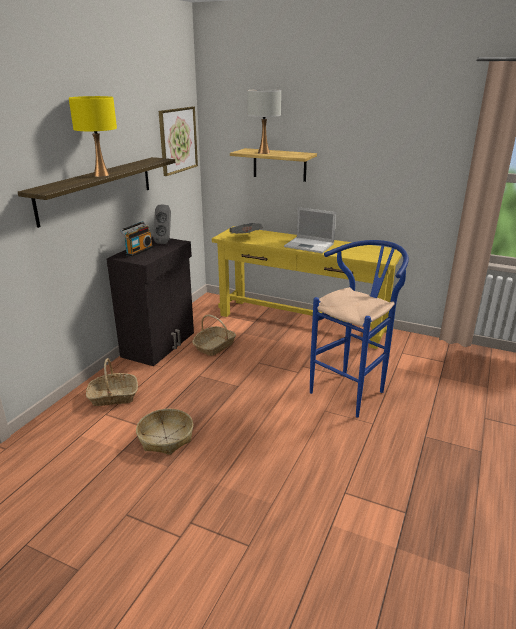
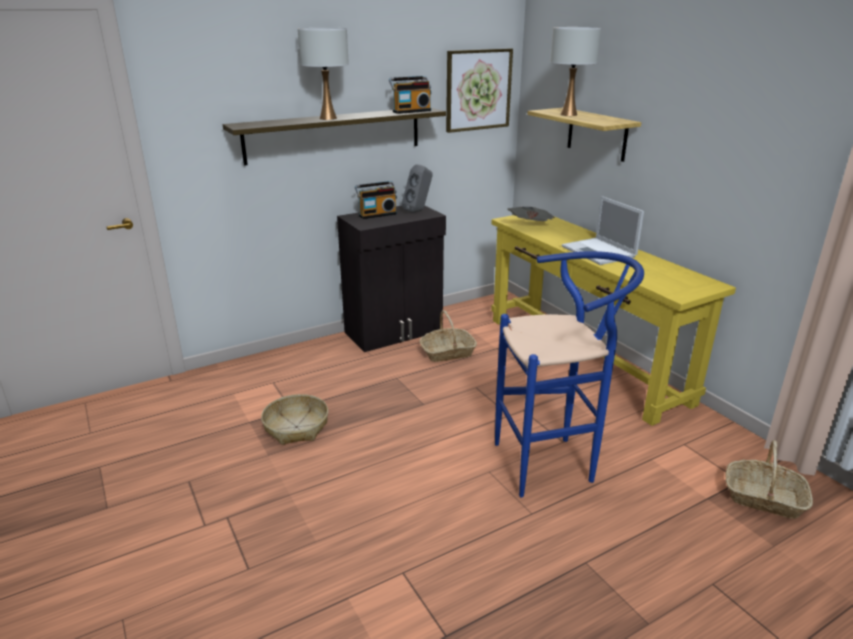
camera: 35 degrees right, 0 degrees up
(101, 175) = (327, 118): yellow table lamp -> white table lamp
(113, 396) = (297, 368): basket -> basket (763, 498)
(150, 162) = (411, 111): none -> radio

